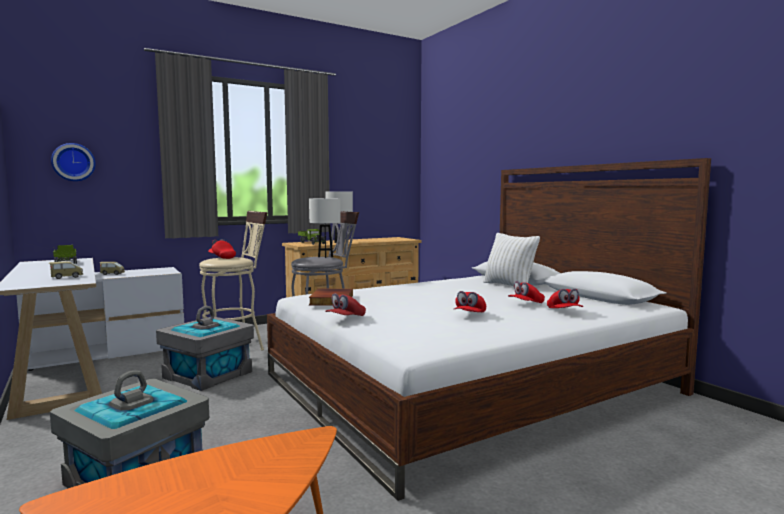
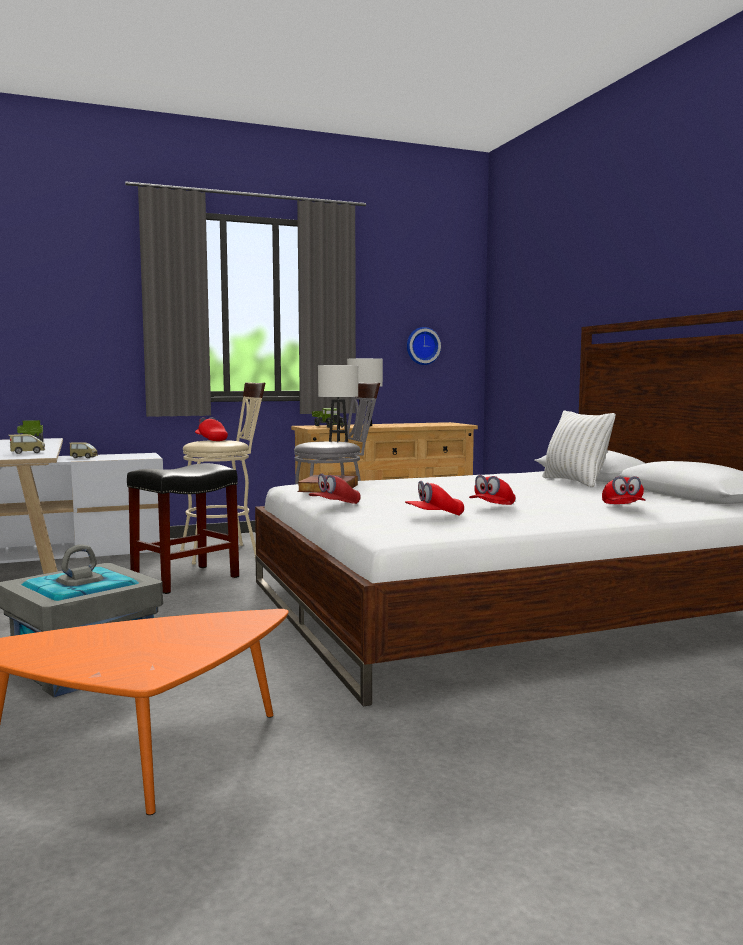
camera: 10 degrees right, 0 degrees up
(73, 162) = (43, 322): wall clock -> wall clock (422, 346)
(208, 375) = (185, 579): grey storage box -> black stool
(525, 304) = (578, 499): red cap -> red cap (434, 516)

